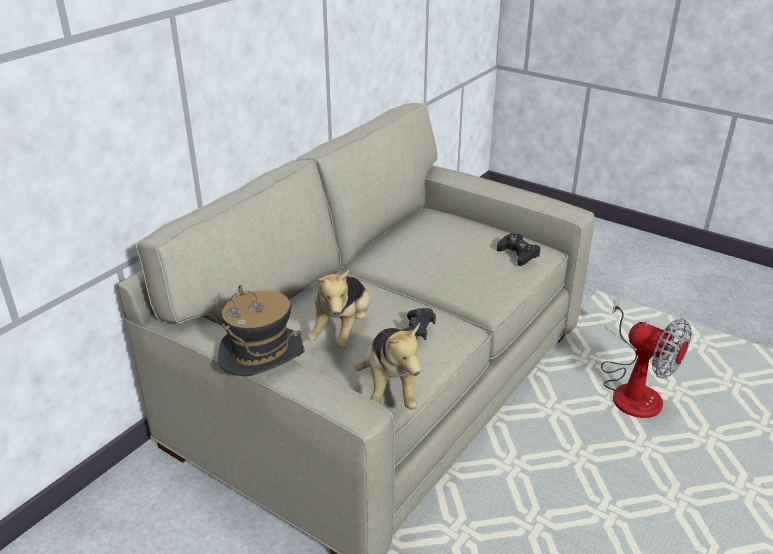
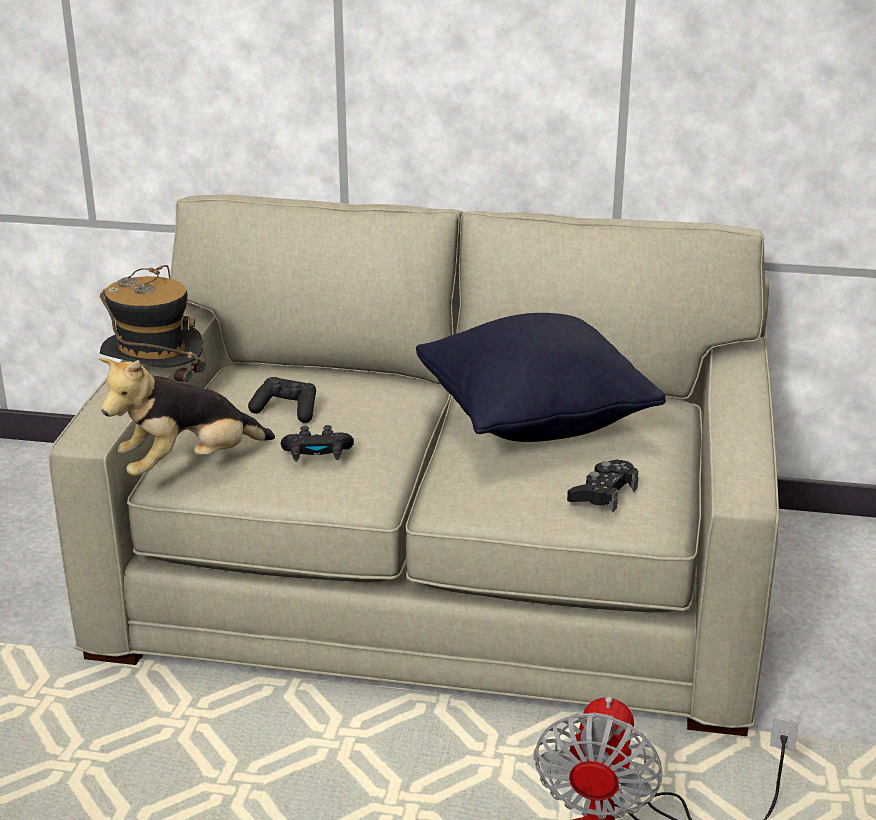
camera: 65 degrees right, 5 degrees down
(342, 330) = (287, 410): plush toy -> black game controller
(427, 251) = (534, 422): none -> black pillow

